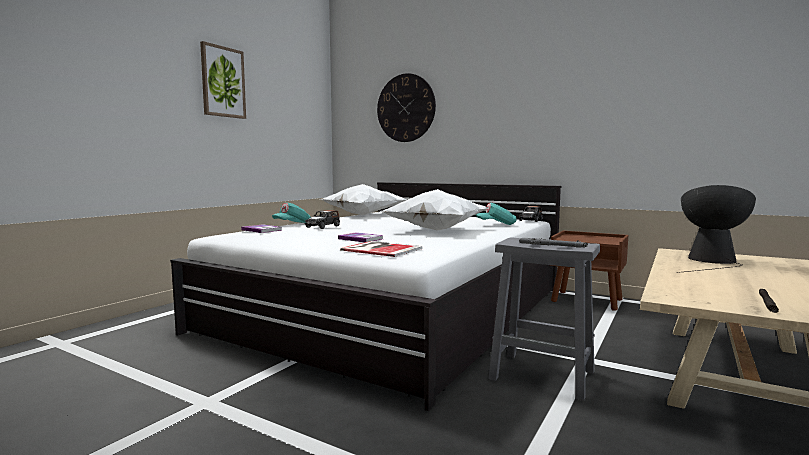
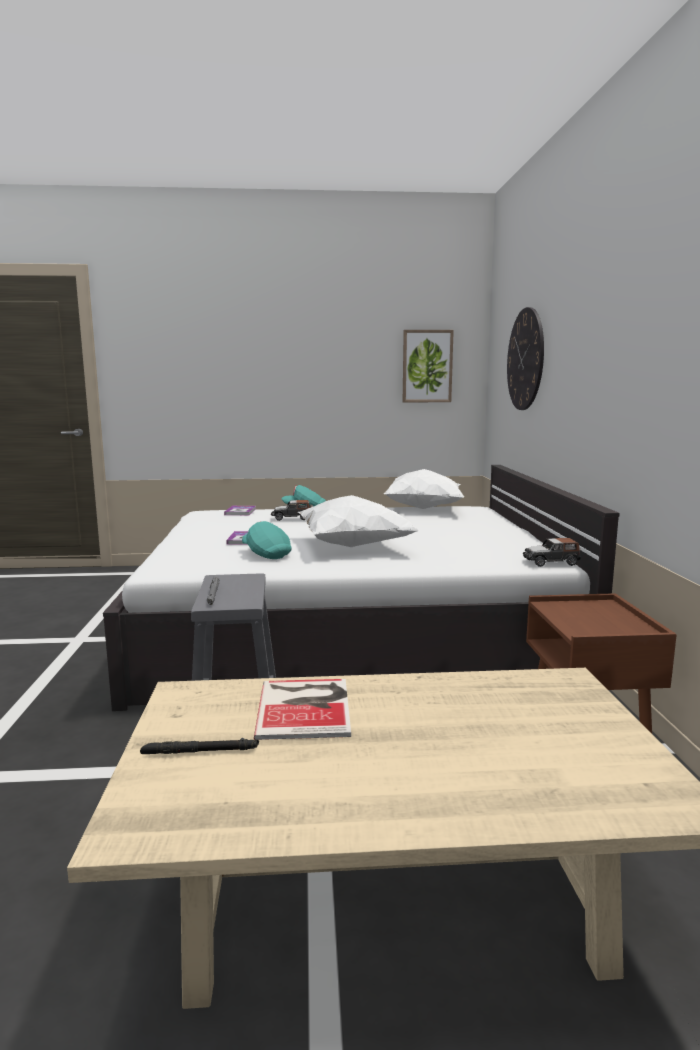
camera: 55 degrees right, 5 degrees up
(223, 82) = (312, 348): picture -> picture (427, 366)
(381, 249) = (192, 554): book -> book (306, 707)
(496, 224) = (458, 556): turquoise cap -> turquoise cap (266, 554)
(712, 261) = (512, 711): table lamp -> none

